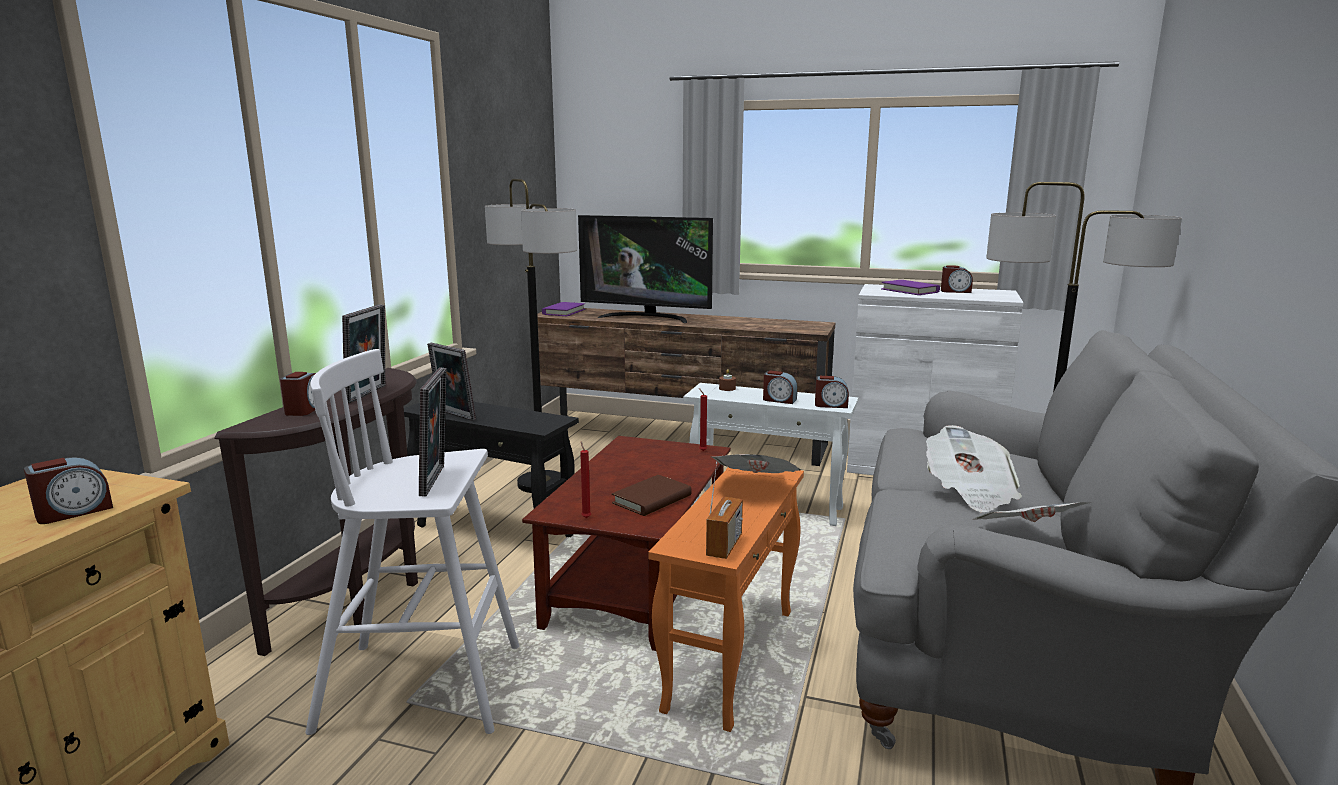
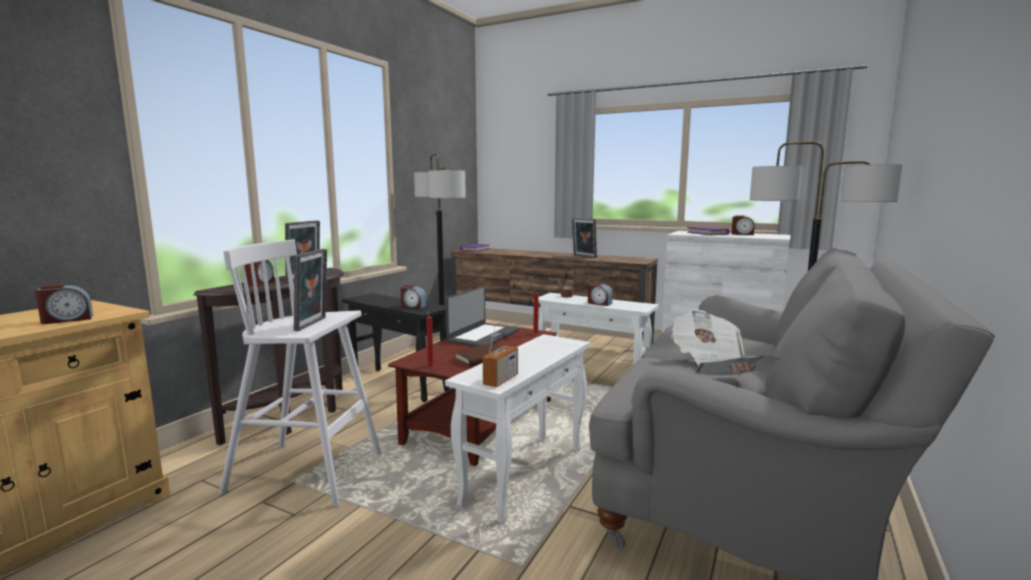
camera: 10 degrees right, 5 degrees down
(454, 416) = (374, 303): picture frame -> picture frame (583, 256)
(631, 460) = (482, 336): none -> laptop
(647, 317) = (527, 253): television -> none
(731, 659) = (524, 476): orange side table -> white side table
(756, 487) = (548, 349): newspaper -> none
(831, 405) = (635, 307): alarm clock -> alarm clock (413, 306)

